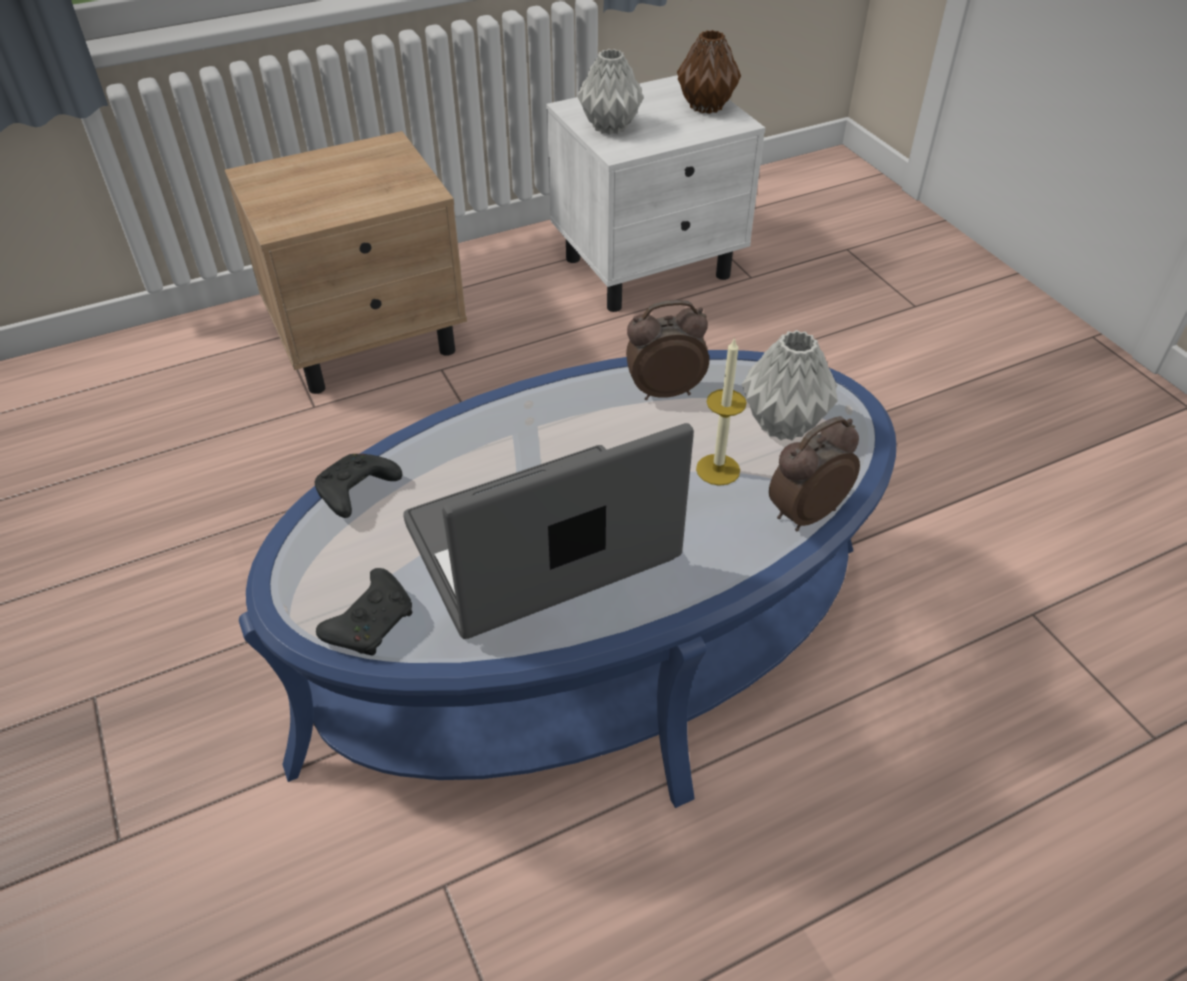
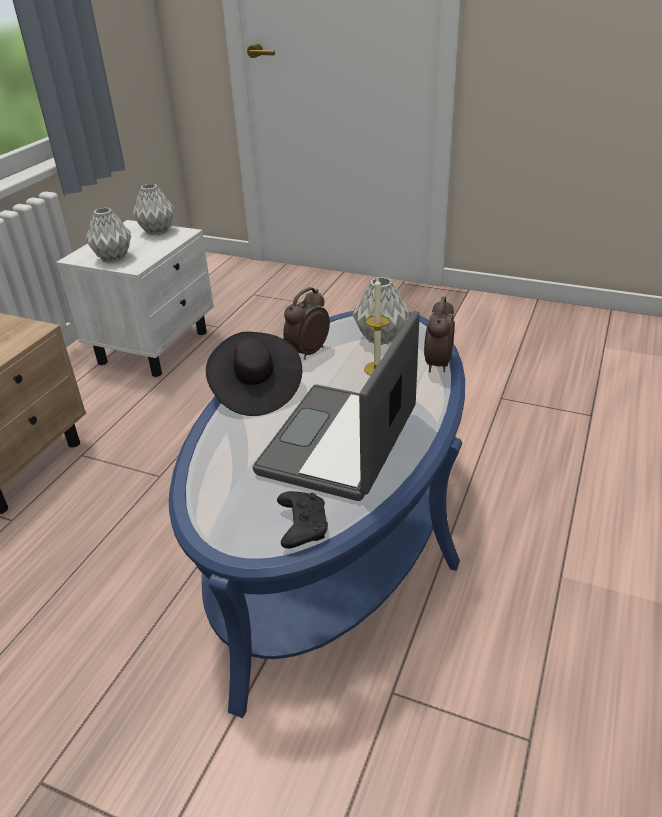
camera: 40 degrees left, 10 degrees down
(356, 493) = (205, 479): black game controller -> none
(540, 410) = (255, 391): none -> black hat
(707, 107) = (158, 231): brown vase -> grey vase

